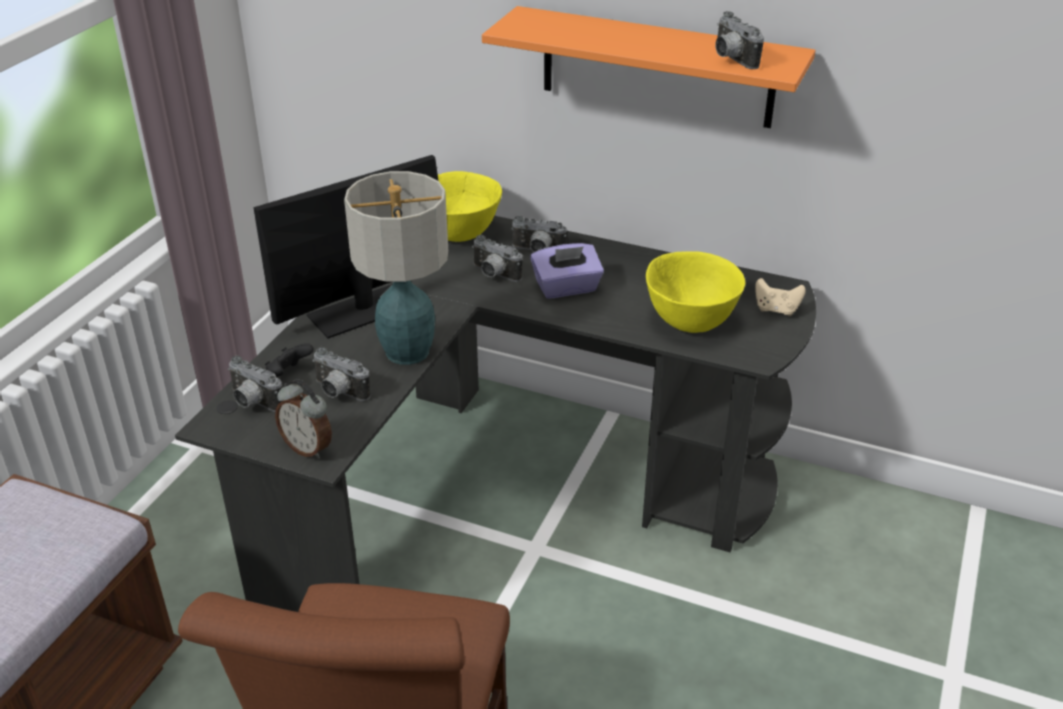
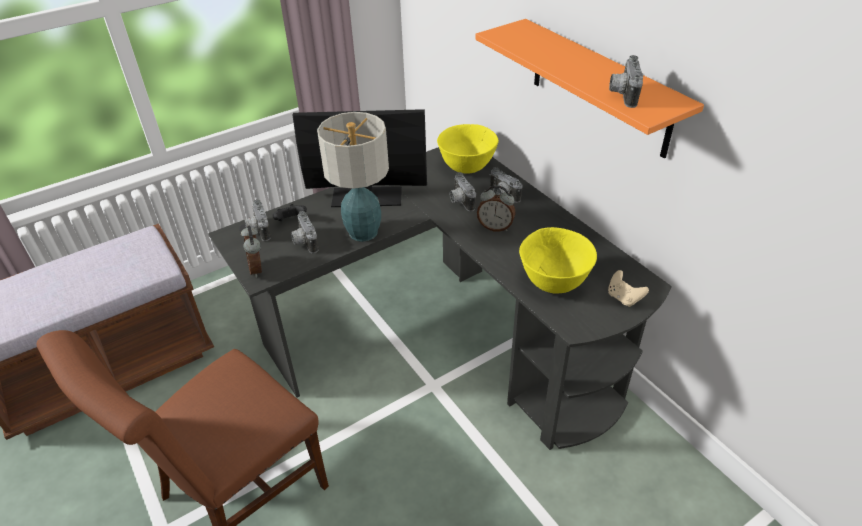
camera: 35 degrees right, 5 degrees up
(566, 288) = (495, 227): purple tissue box -> alarm clock

